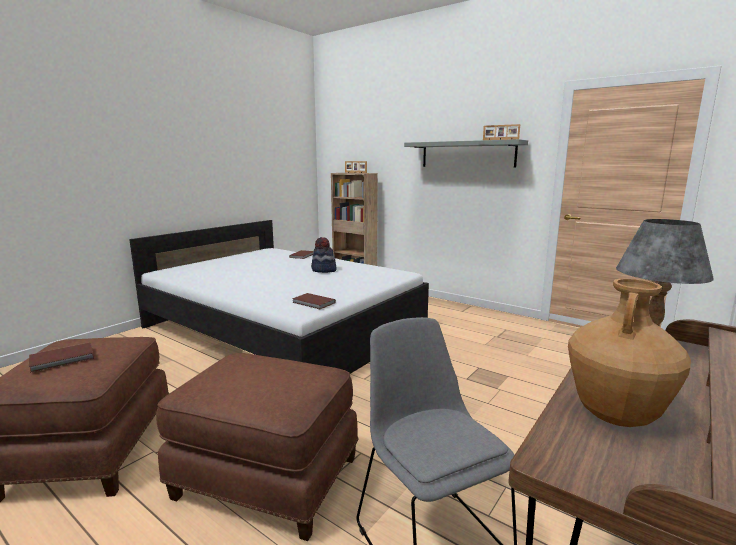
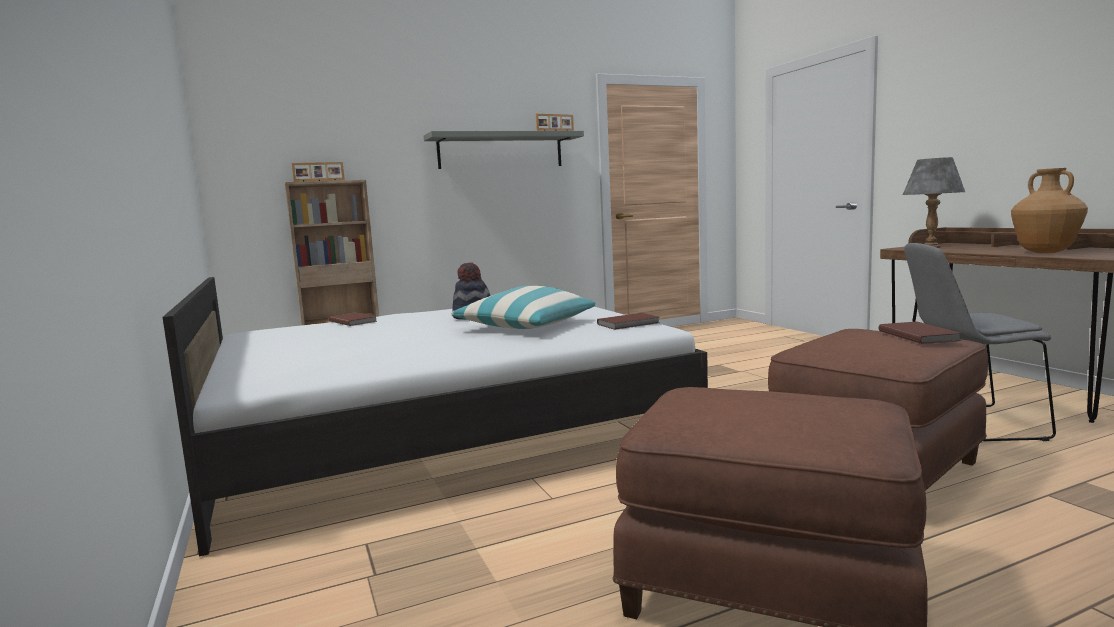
camera: 60 degrees left, 5 degrees down
(63, 359) = (777, 412): brown book -> brown book (919, 335)
(299, 284) = (526, 326): none -> pillow

